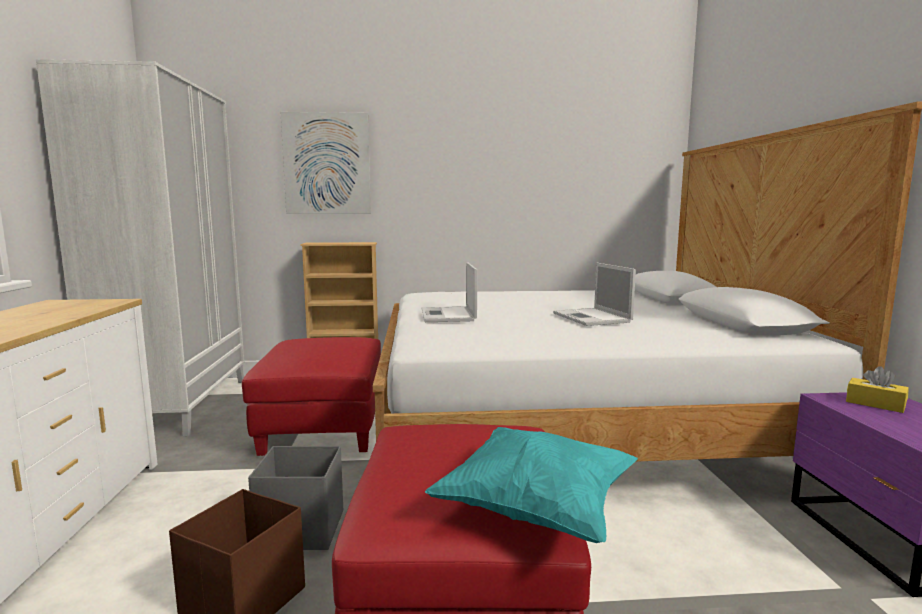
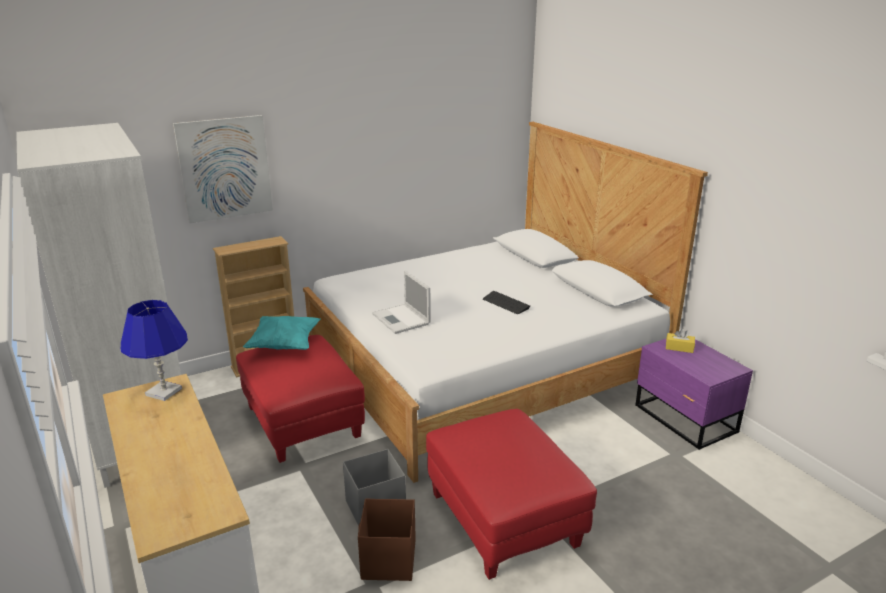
camera: 25 degrees left, 15 degrees up
(93, 303) = (164, 392): none -> blue table lamp
(537, 510) = (562, 470): turquoise pillow -> turquoise pillow (284, 345)
(592, 318) = (506, 303): laptop -> keyboard

